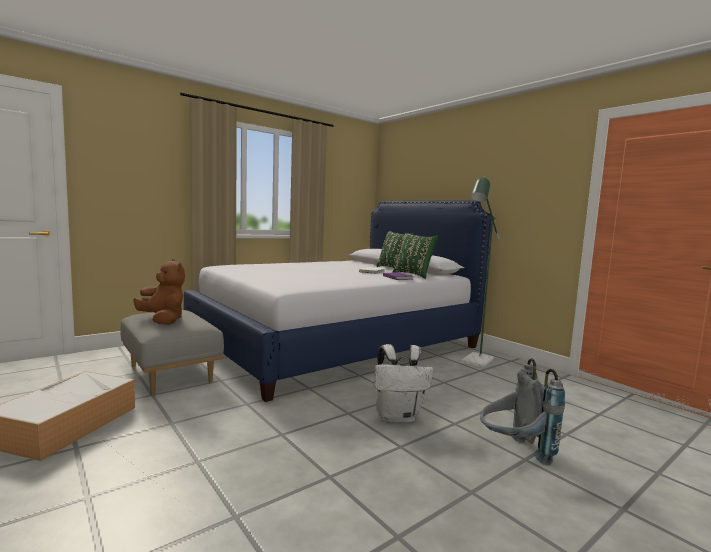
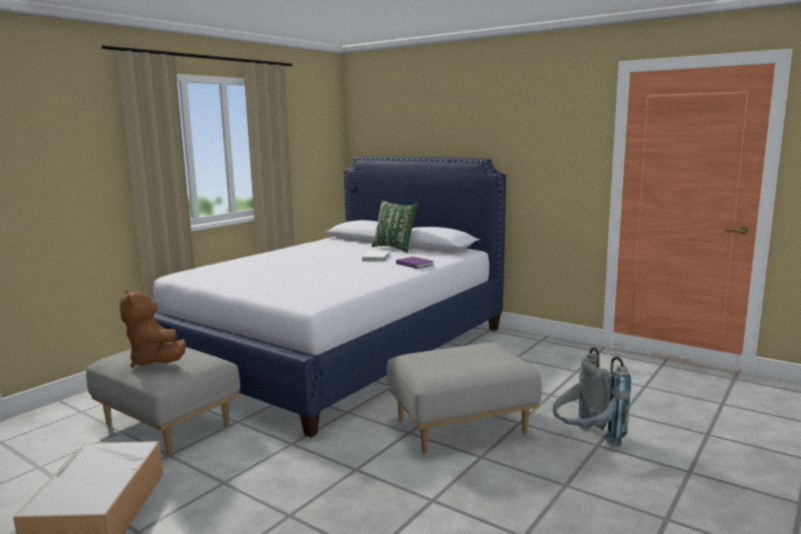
camera: 15 degrees left, 5 degrees up
(163, 320) = (156, 362): brown plush toy -> brown plush toy turned 150 degrees counterclockwise
(398, 417) = (461, 426): white backpack -> grey ottoman
(414, 275) = (428, 257): green pillow -> none
(475, 362) = (506, 348): green floor lamp -> none

